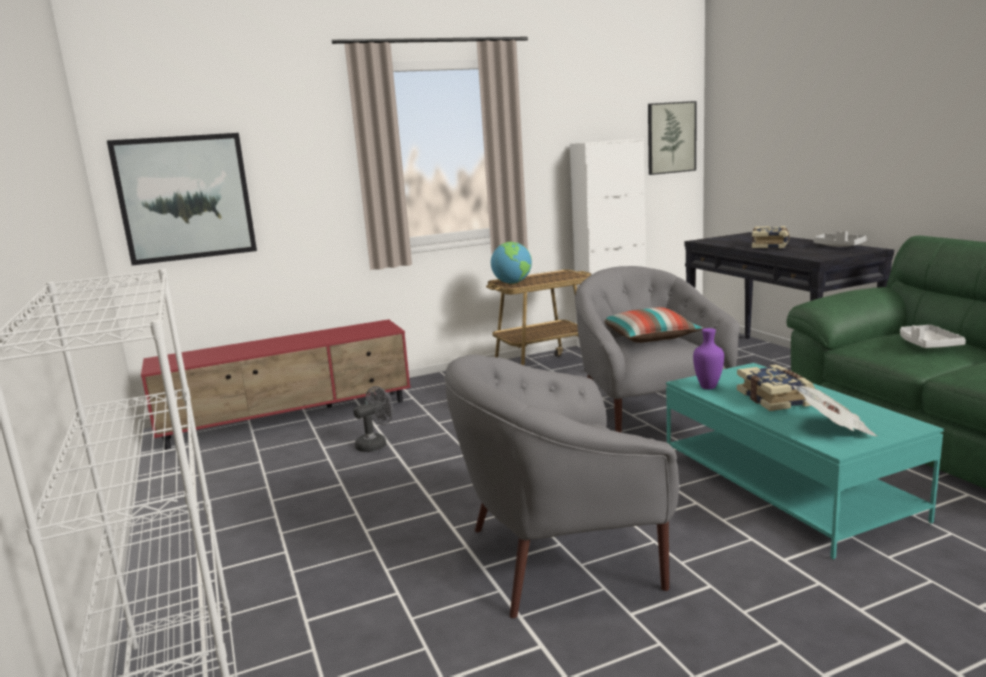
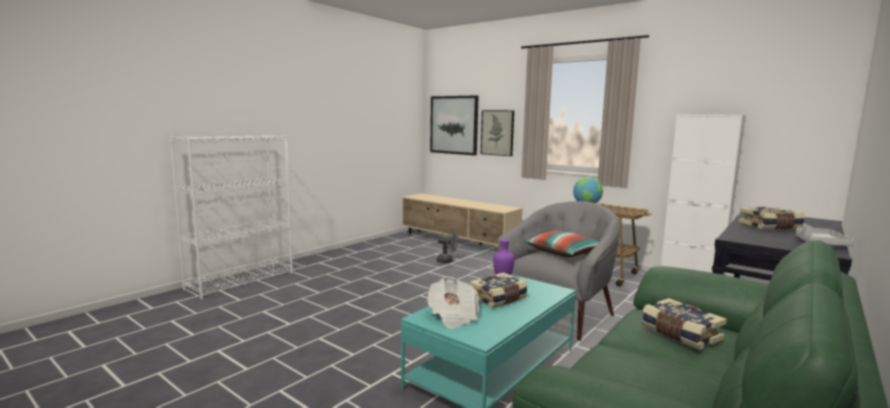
camera: 60 degrees right, 5 degrees down
(290, 419) = (458, 242): red tv stand -> beige tv stand
(560, 556) = (363, 316): grey armchair -> none
(671, 138) = (806, 117): picture -> picture (497, 132)
(927, 344) = (680, 334): white tray -> book

